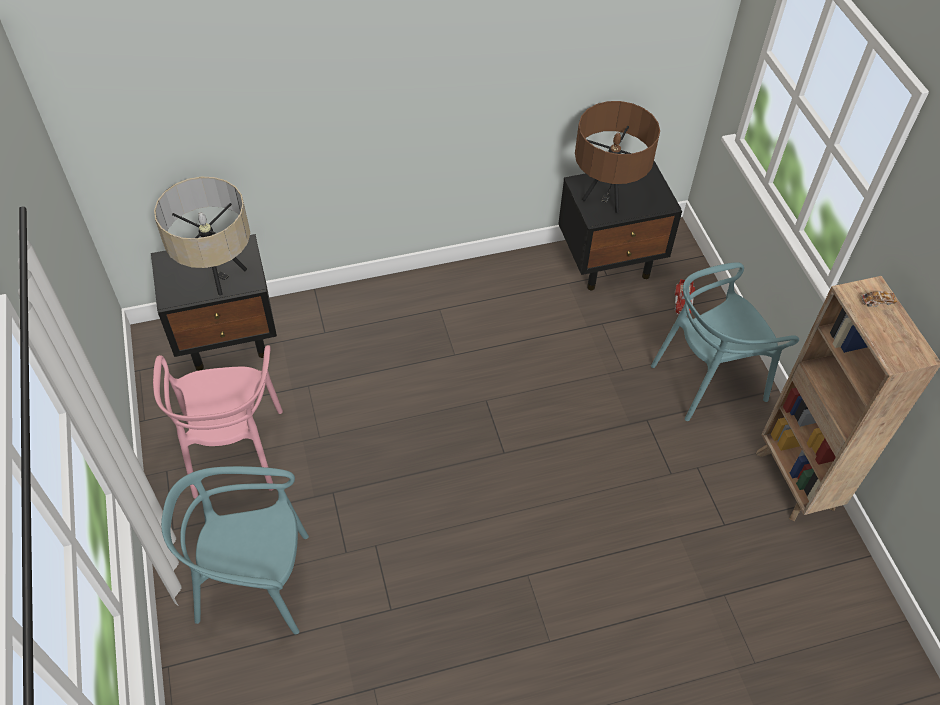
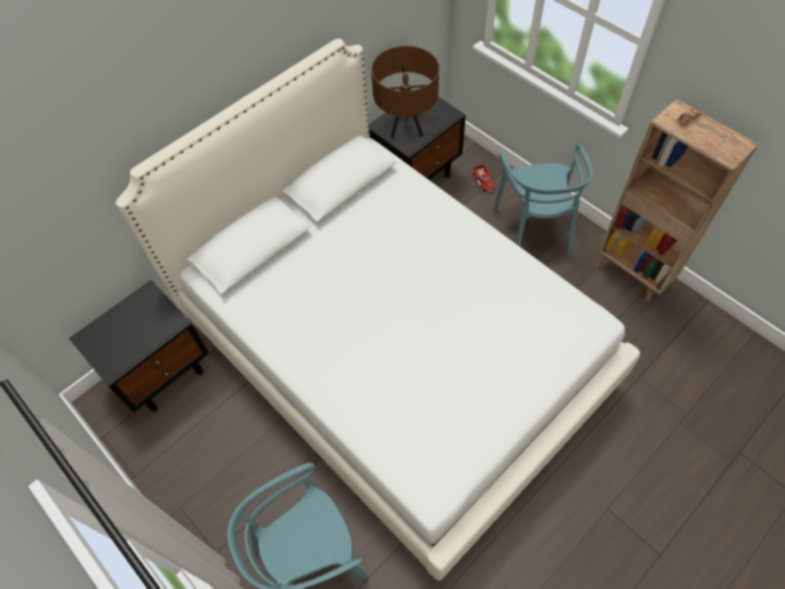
camera: 25 degrees left, 5 degrees up
(218, 274) = (140, 328): beige table lamp -> none
(234, 451) = (226, 462): pink chair -> none
(468, 431) = (395, 351): none -> white bed
(708, 379) = (534, 229): turquoise chair -> turquoise chair turned 45 degrees counterclockwise

